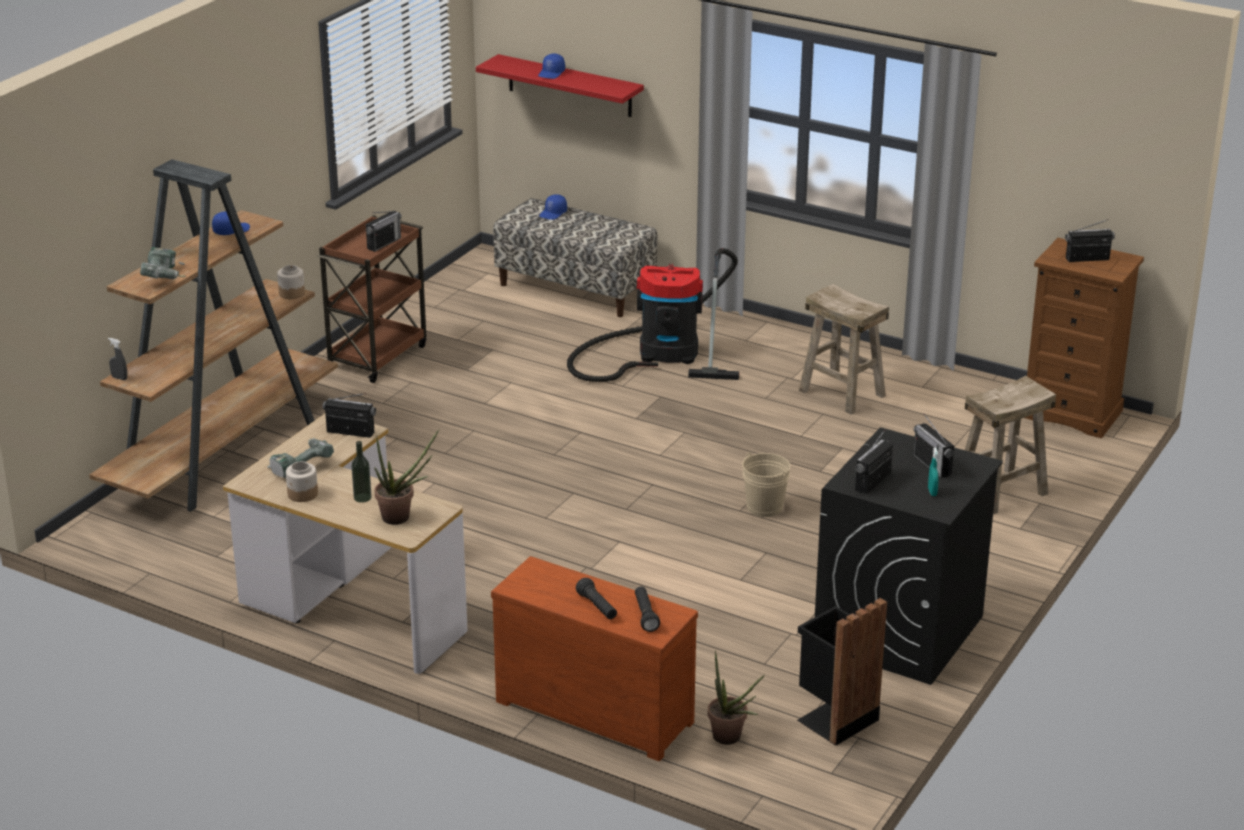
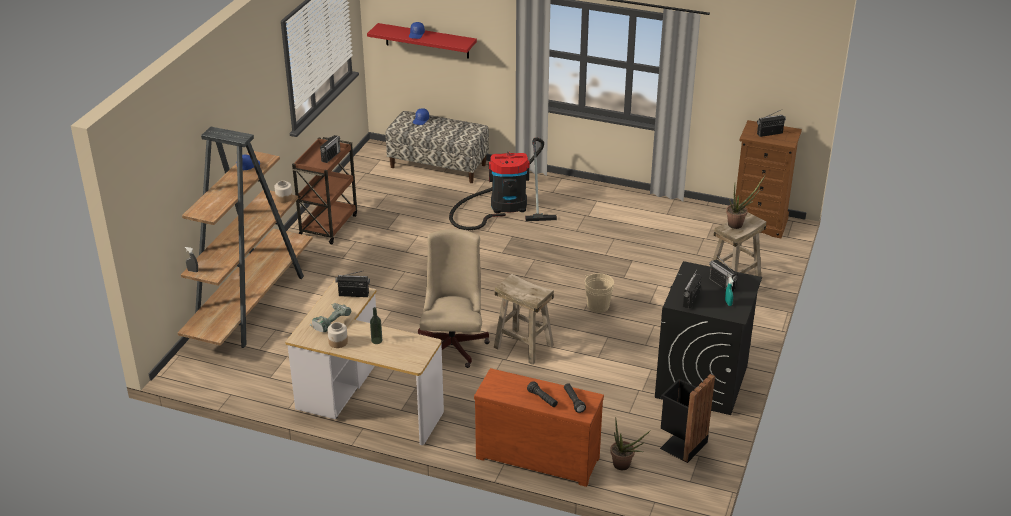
camera: 10 degrees left, 5 degrees up
(165, 277) = (218, 204): power drill -> none
(402, 517) = (406, 352): potted plant -> potted plant (738, 224)
(516, 538) = (454, 343): none -> beige office chair
(842, 393) = (621, 223): beige stool -> beige stool (524, 346)

